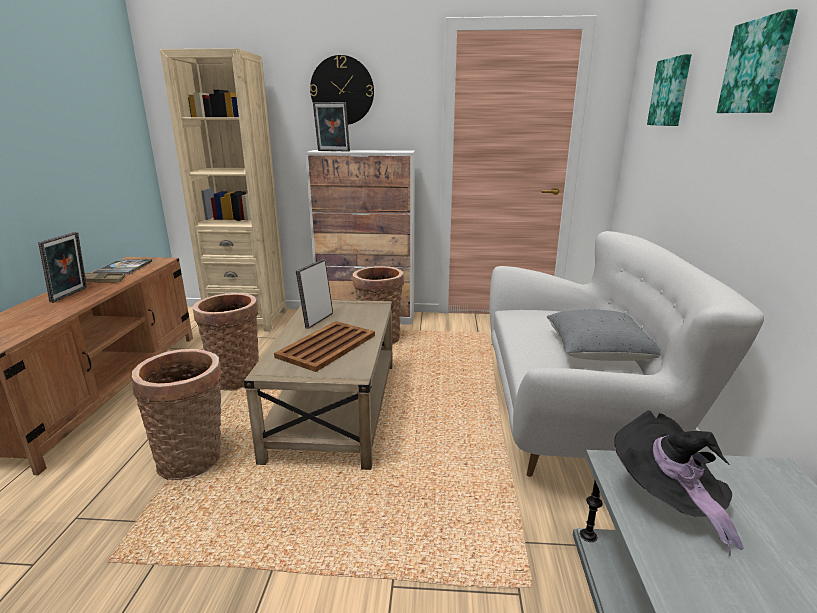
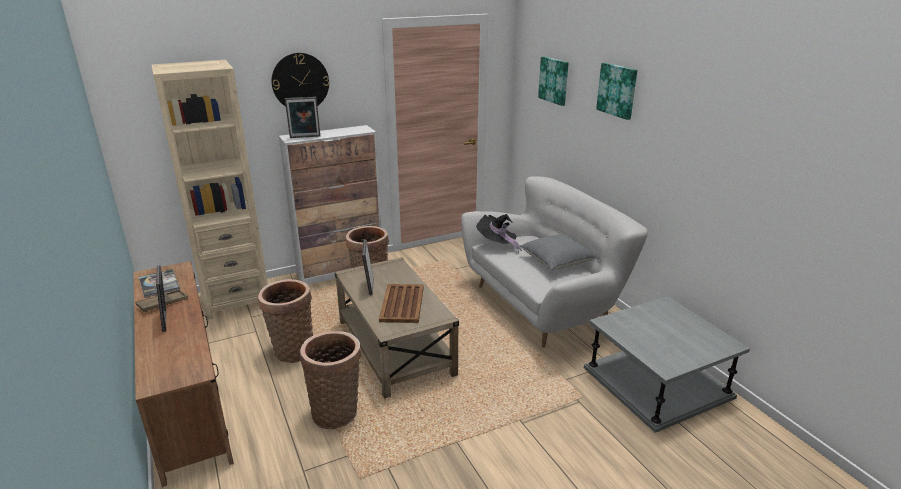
camera: 30 degrees left, 5 degrees up
(667, 500) = (635, 331): black hat -> black hat (497, 245)

